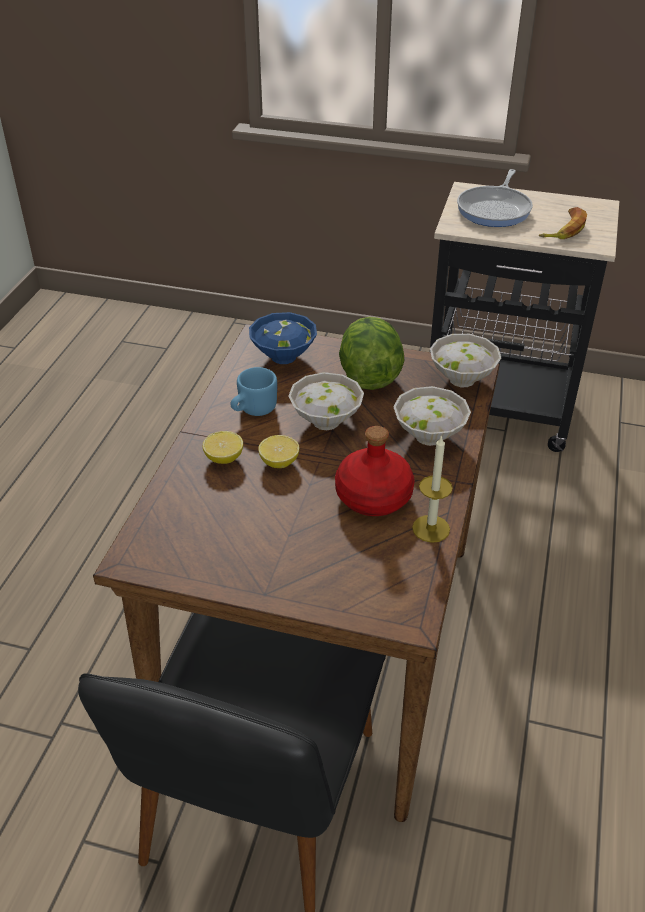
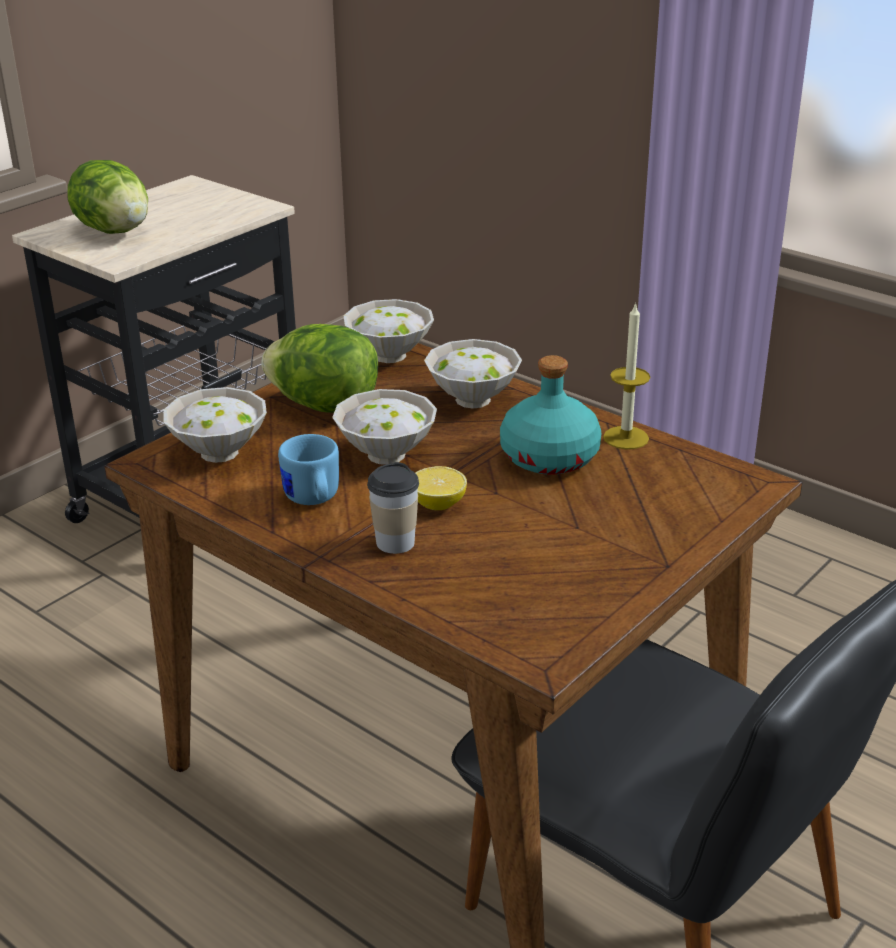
camera: 65 degrees left, 10 degrees down
(224, 458) = (395, 542): lemon -> cup
(282, 357) = (218, 454): blue bowl -> white bowl
(373, 497) = (550, 458): red bottle -> turquoise bottle
(495, 209) = (115, 231): frying pan -> lettuce
(564, 229) = (209, 212): banana -> none

